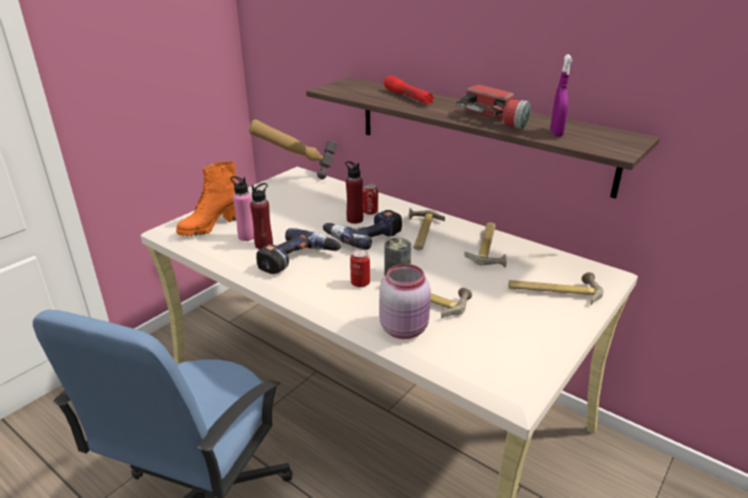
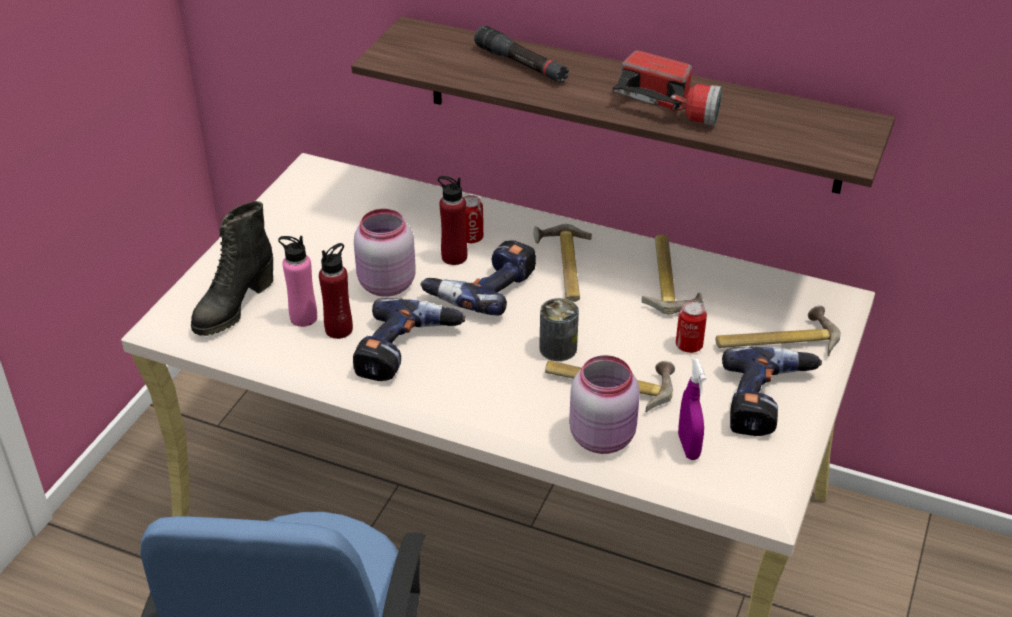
camera: 15 degrees left, 10 degrees up
(210, 226) = (233, 306): orange boot -> black boot
(297, 177) = (320, 180): hammer -> none
(305, 227) = (385, 284): none -> pink jar
(360, 283) = (513, 374): can -> can (689, 345)
(408, 97) = (521, 64): red flashlight -> black flashlight
(536, 326) = (768, 401): none -> power drill
(556, 133) = (761, 128): purple spray bottle -> purple spray bottle (688, 447)

